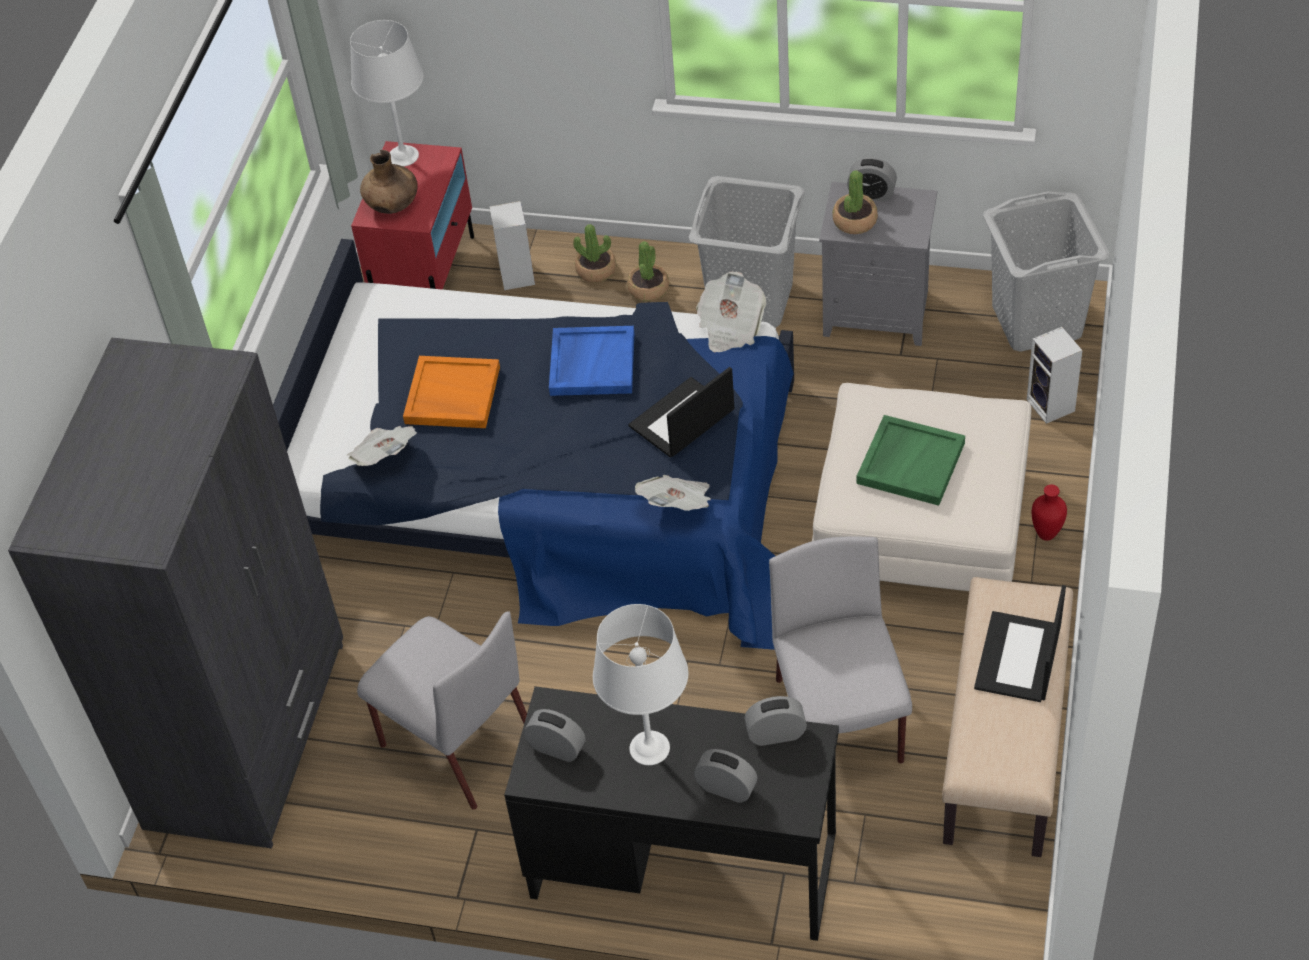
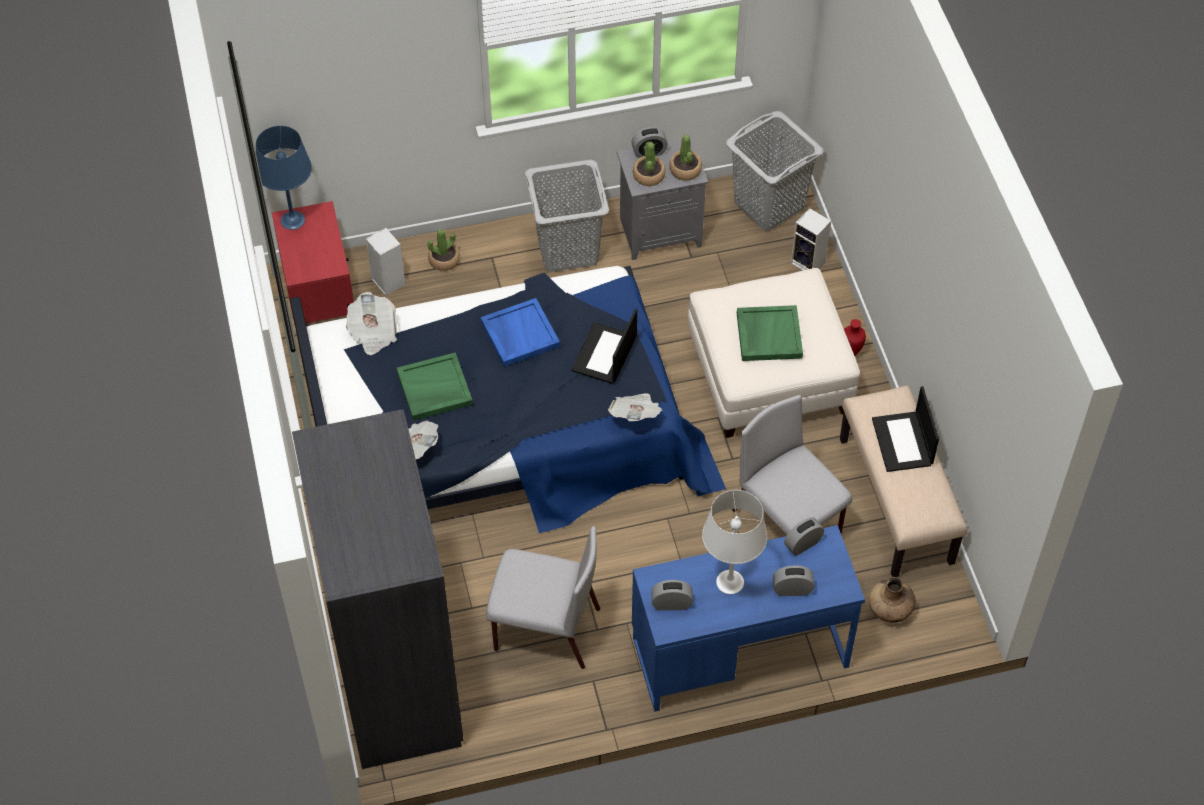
camera: 30 degrees left, 5 degrees up
(393, 205) = (309, 260): brown vase -> brown vase (890, 610)
(403, 156) = (293, 220): white table lamp -> blue table lamp
(451, 396) = (434, 389): orange tray -> green tray
(648, 289) = (490, 262): potted plant -> potted plant (685, 170)
(683, 864) = (739, 652): black desk -> blue desk
(730, 327) = (597, 277): newspaper -> newspaper (373, 332)

